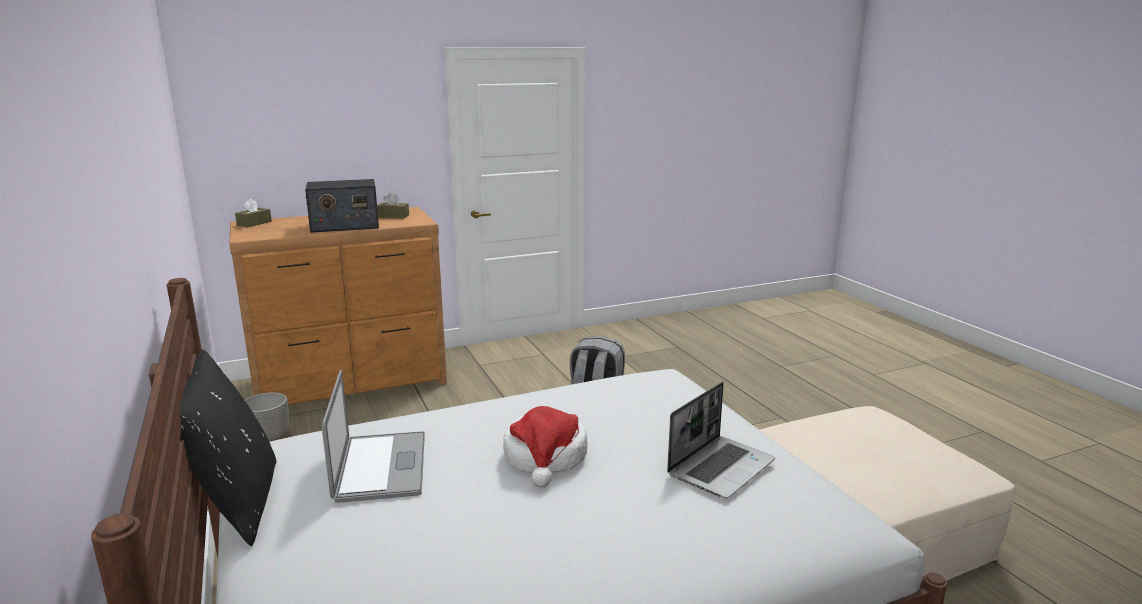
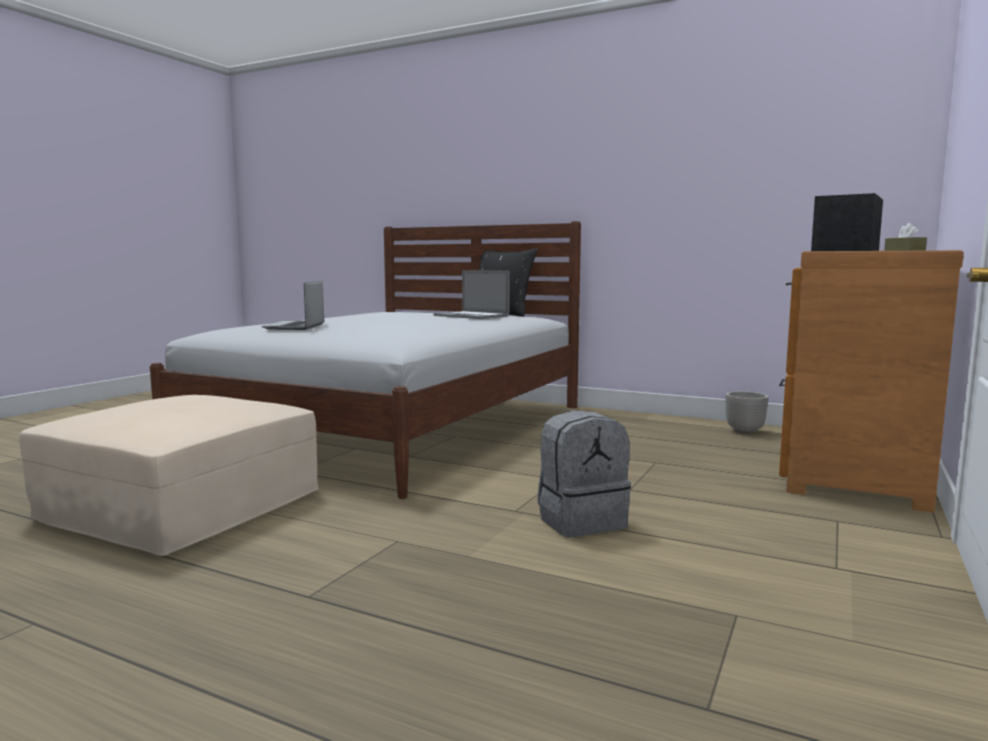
camera: 140 degrees right, 10 degrees down
(393, 216) = (884, 250): brown tissue box -> none
(545, 457) = (400, 321): hat -> none

